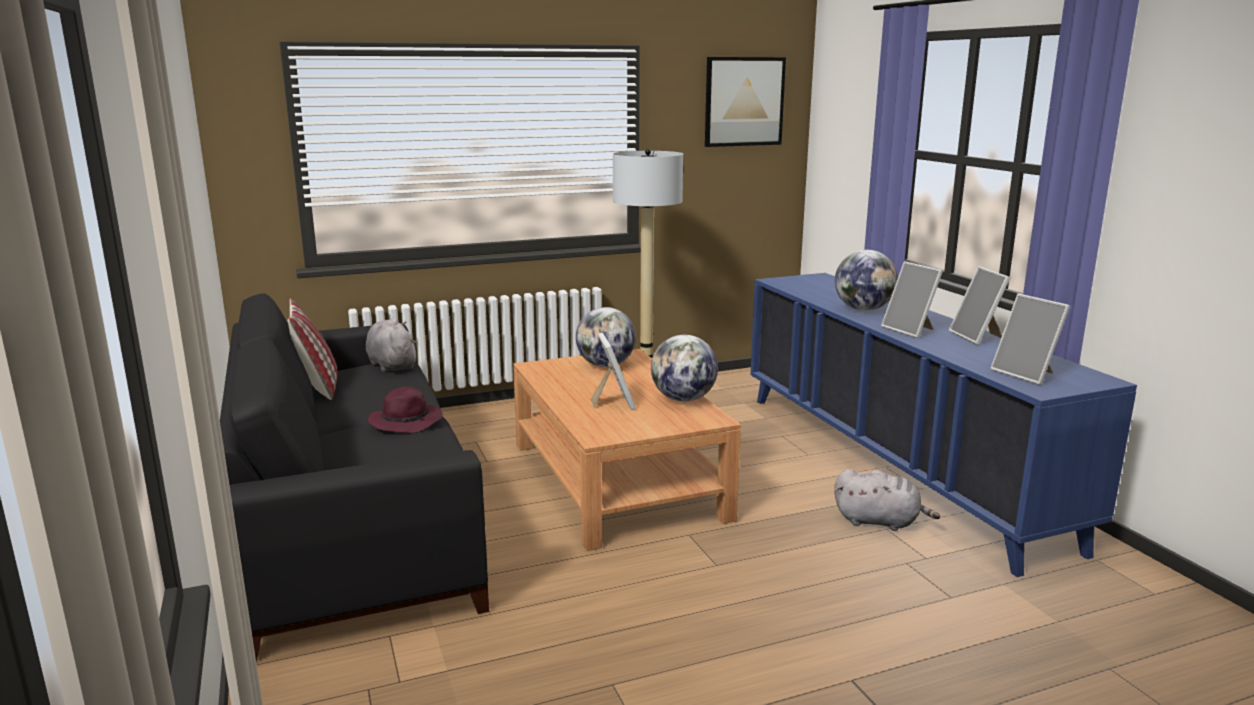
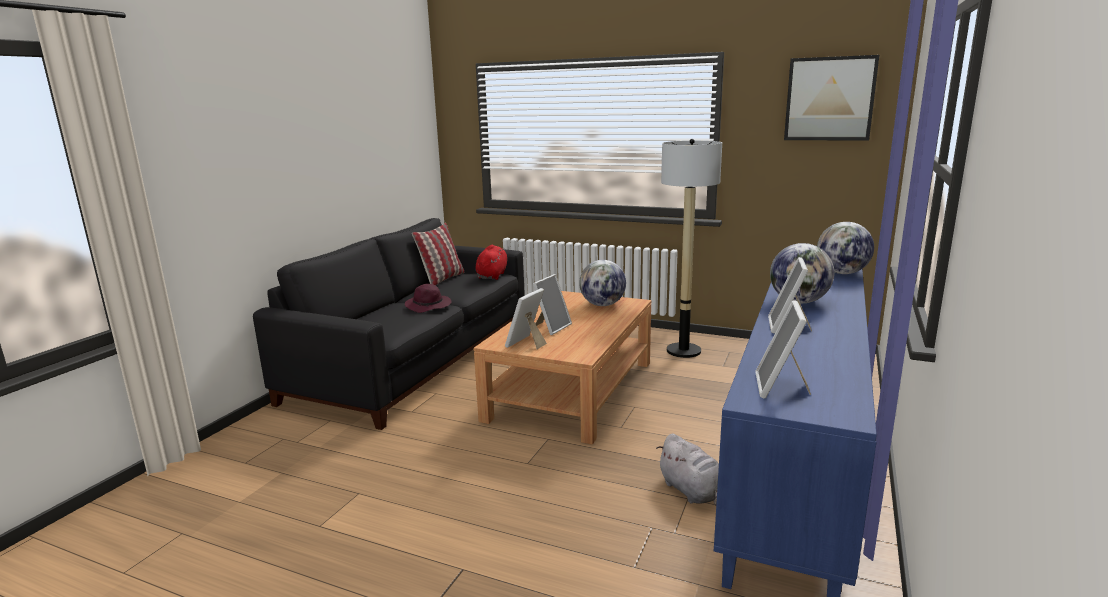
camera: 45 degrees right, 0 degrees up
(391, 365) = (492, 275): grey plush toy -> red plush toy
(683, 399) = (596, 338): globe -> globe (842, 273)
(977, 337) = (837, 348): picture frame -> picture frame (527, 343)

